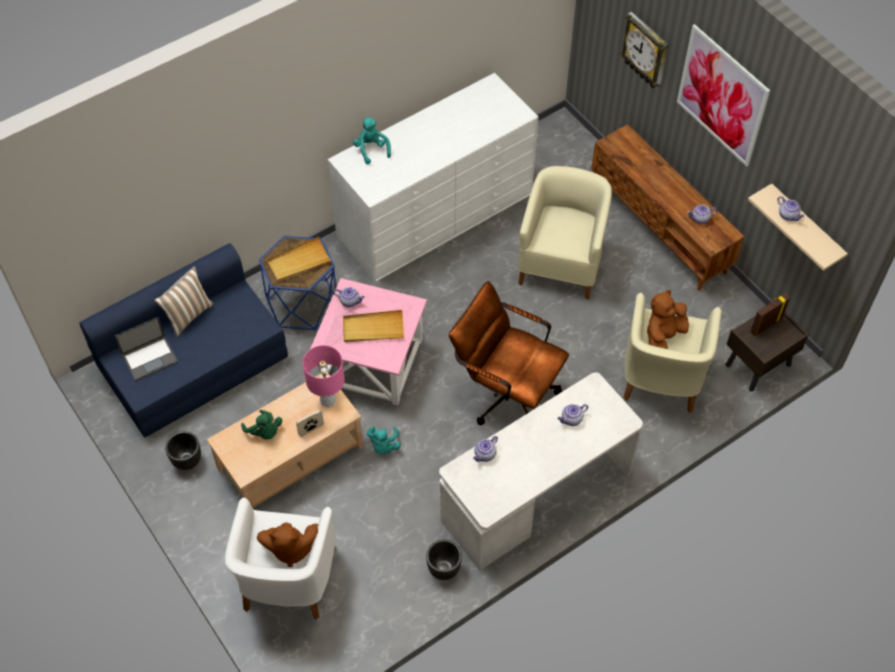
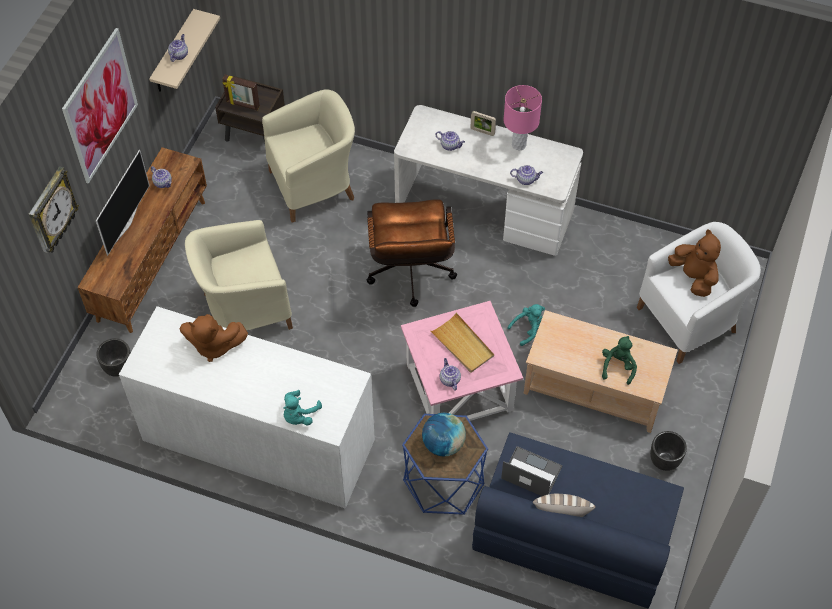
camera: 125 degrees left, 0 degrees up
(150, 357) = (625, 517): laptop -> laptop (530, 472)
(298, 262) = (443, 444): beige tray -> globe
(311, 430) = (587, 335): picture frame -> picture frame (482, 131)
(328, 400) = (551, 341): pink table lamp -> pink table lamp (518, 144)
(444, 569) = (591, 231): black planter -> black planter (118, 367)
(663, 335) = (307, 154): brown plush toy -> brown plush toy (213, 345)
(671, 177) = (126, 223): none -> television

